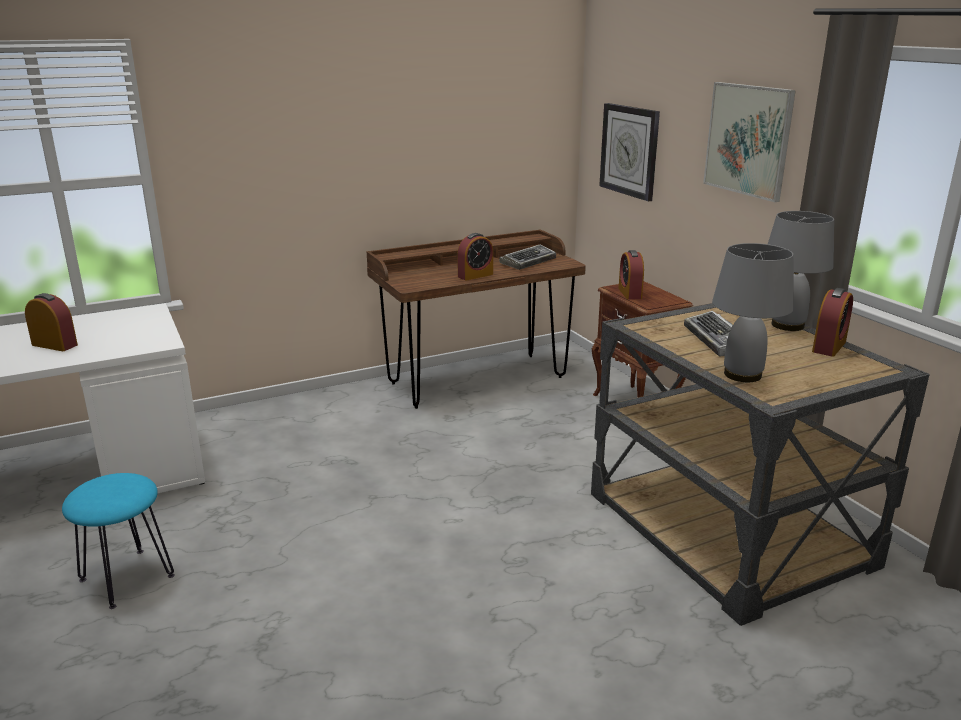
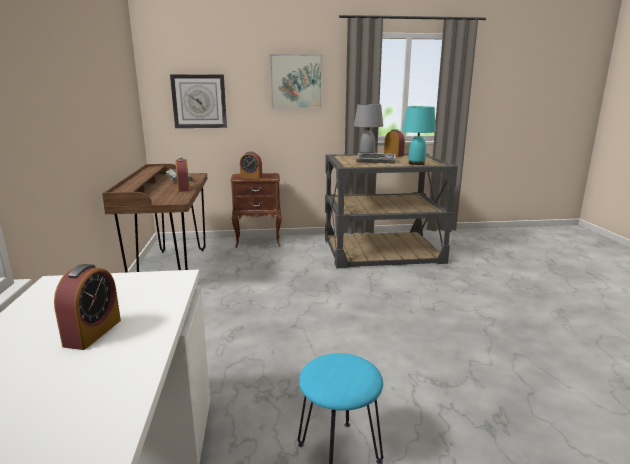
camera: 70 degrees left, 5 degrees down
(54, 345) = (93, 332): alarm clock -> alarm clock turned 150 degrees clockwise
(743, 374) = (416, 163): grey table lamp -> turquoise table lamp

